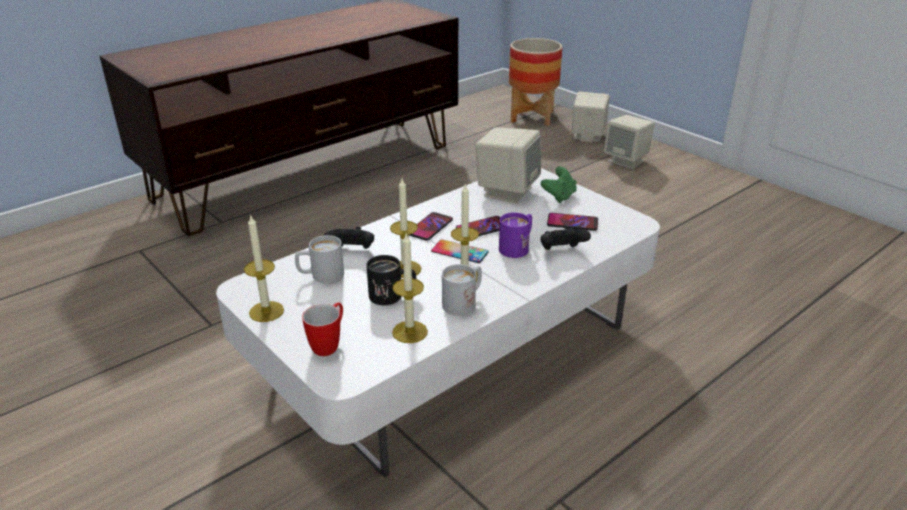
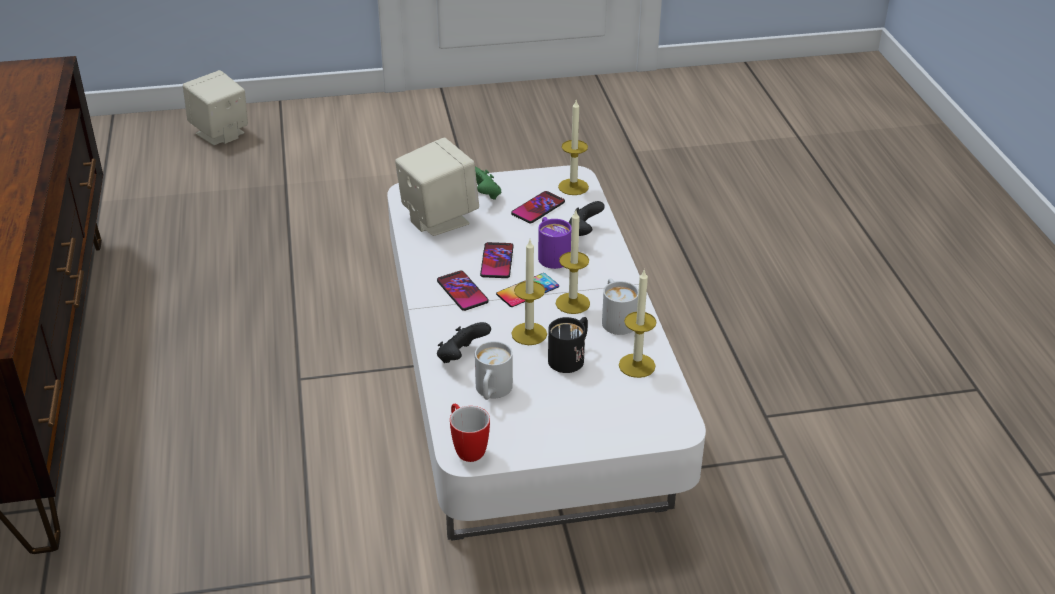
camera: 60 degrees left, 5 degrees up
(266, 311) = (528, 446): candle -> candle (573, 187)
(329, 344) = (619, 420): mug -> mug (466, 448)
(531, 117) = (116, 146): planter -> none
(626, 160) = (308, 138): beige speaker -> none

